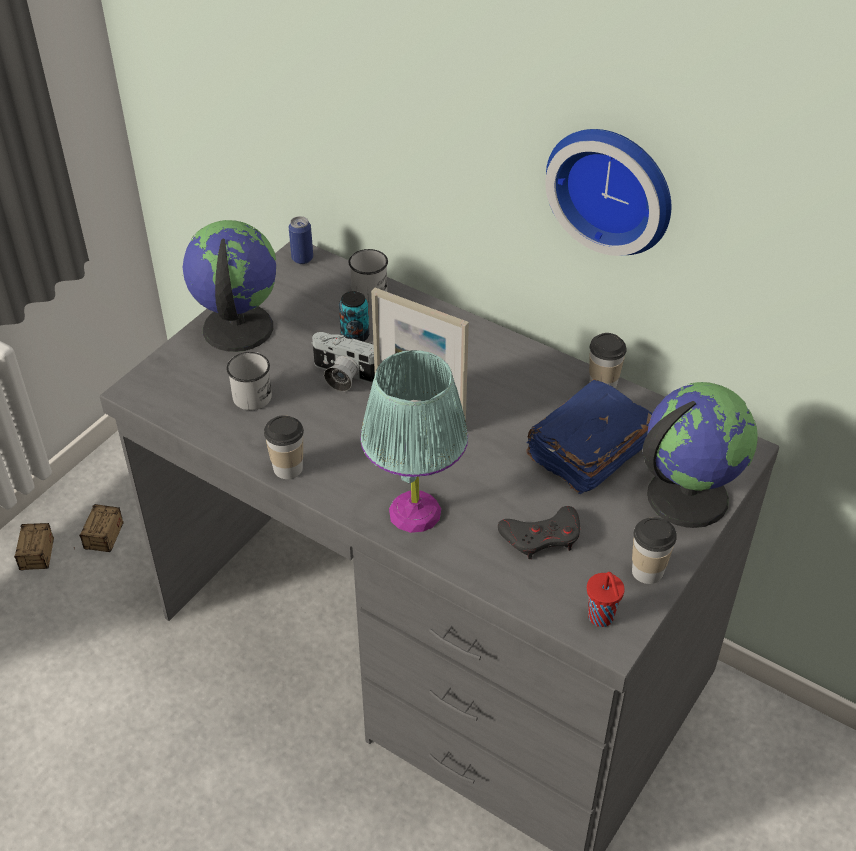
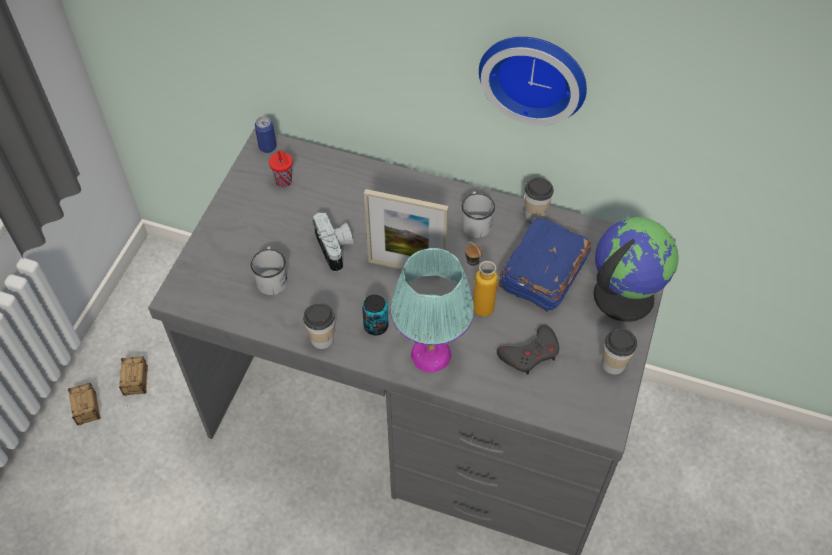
camera: 15 degrees left, 10 degrees up
(236, 328) = (237, 222): globe -> none
(342, 376) = (336, 248): camera -> camera turned 120 degrees counterclockwise
(355, 336) = (334, 210): can -> can (376, 326)
(370, 288) = (331, 163): white mug -> white mug (475, 222)
(494, 467) = (477, 302): none -> bottle
(601, 618) = (593, 410): red cup -> red cup (284, 182)

